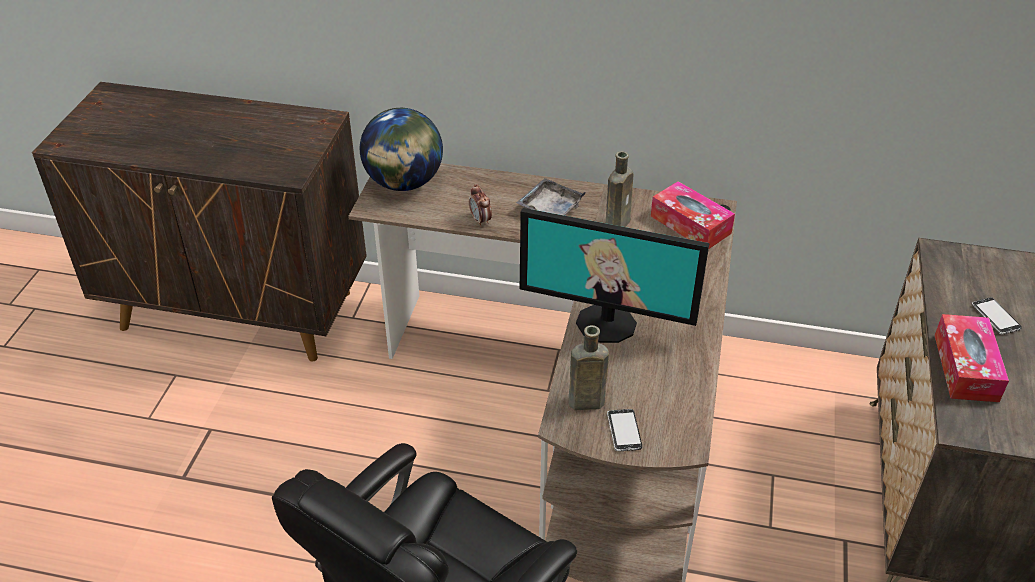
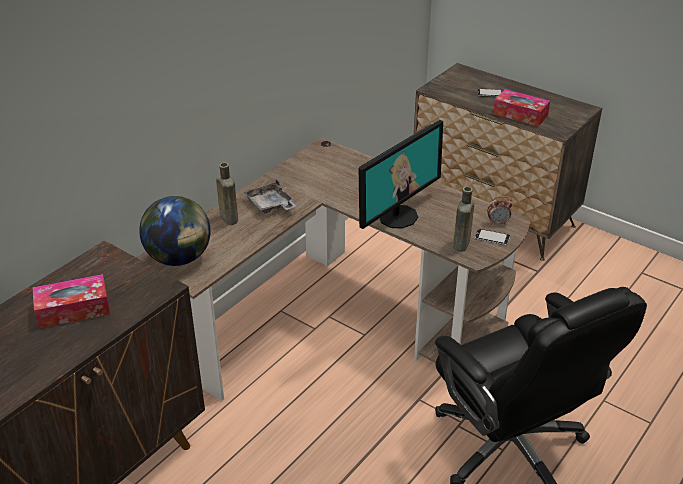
camera: 65 degrees left, 5 degrees down
(480, 221) = (255, 236): alarm clock -> alarm clock (498, 223)
(618, 223) = (306, 183): brown bottle -> brown bottle (228, 218)
(690, 225) = (331, 159): tissue box -> tissue box (73, 309)

